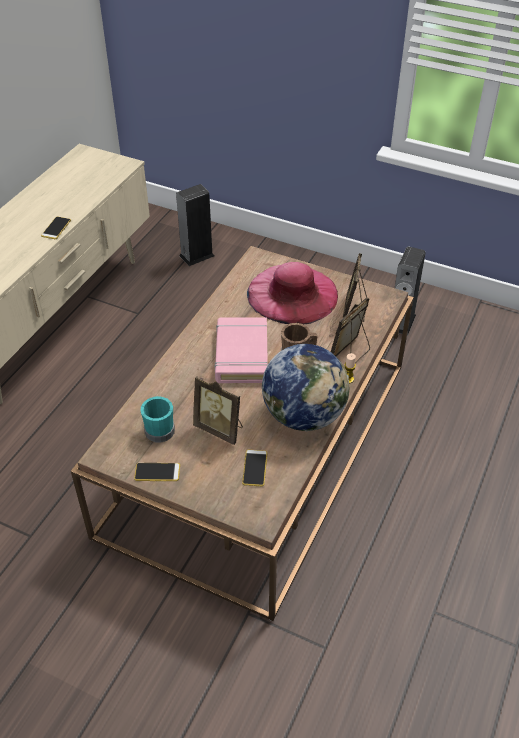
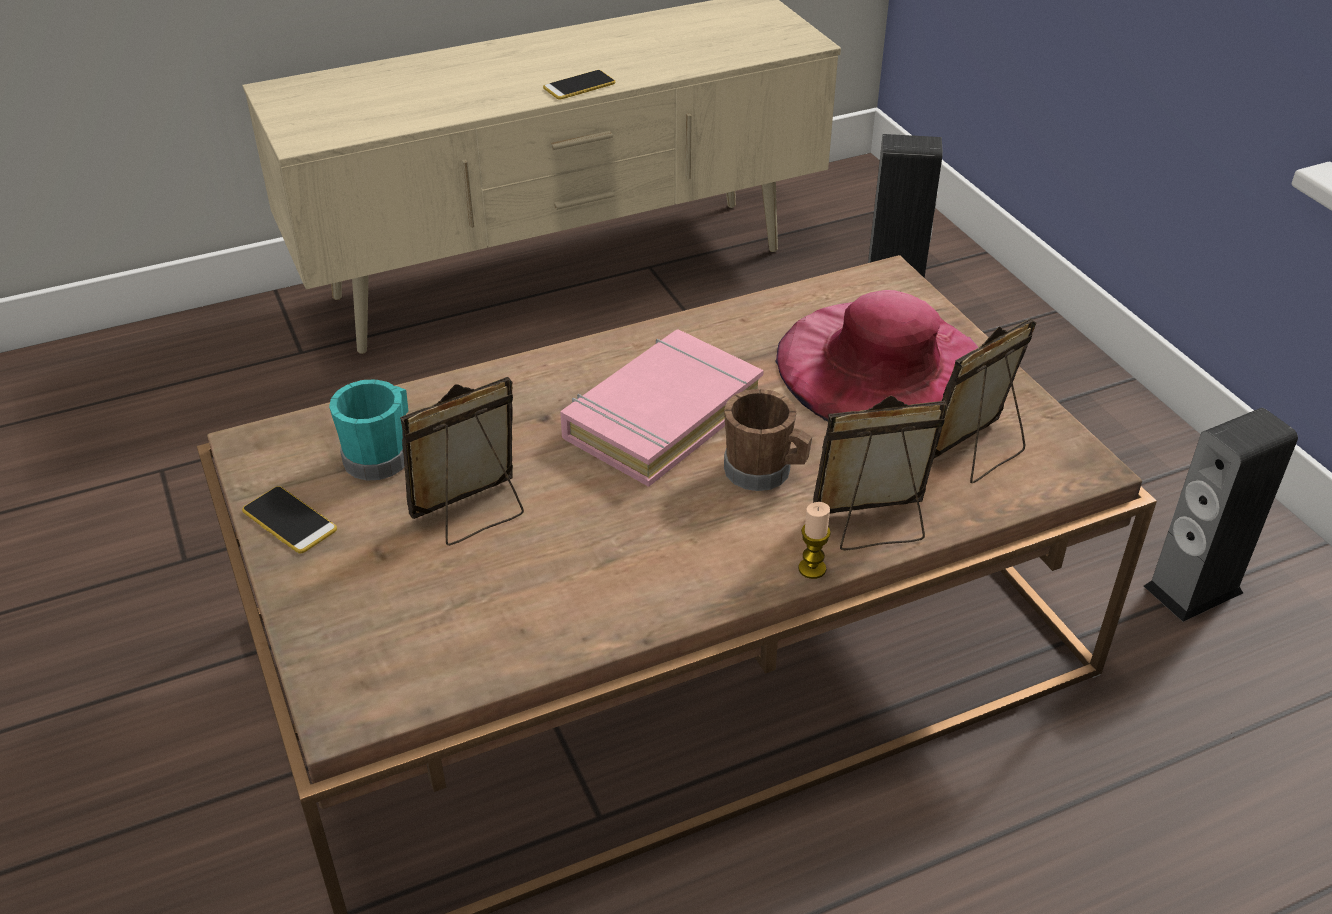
camera: 40 degrees right, 5 degrees down
(220, 429) = (472, 514): picture frame -> picture frame turned 75 degrees clockwise
(254, 468) = (444, 616): phone -> none
(304, 415) = (646, 581): globe -> none

